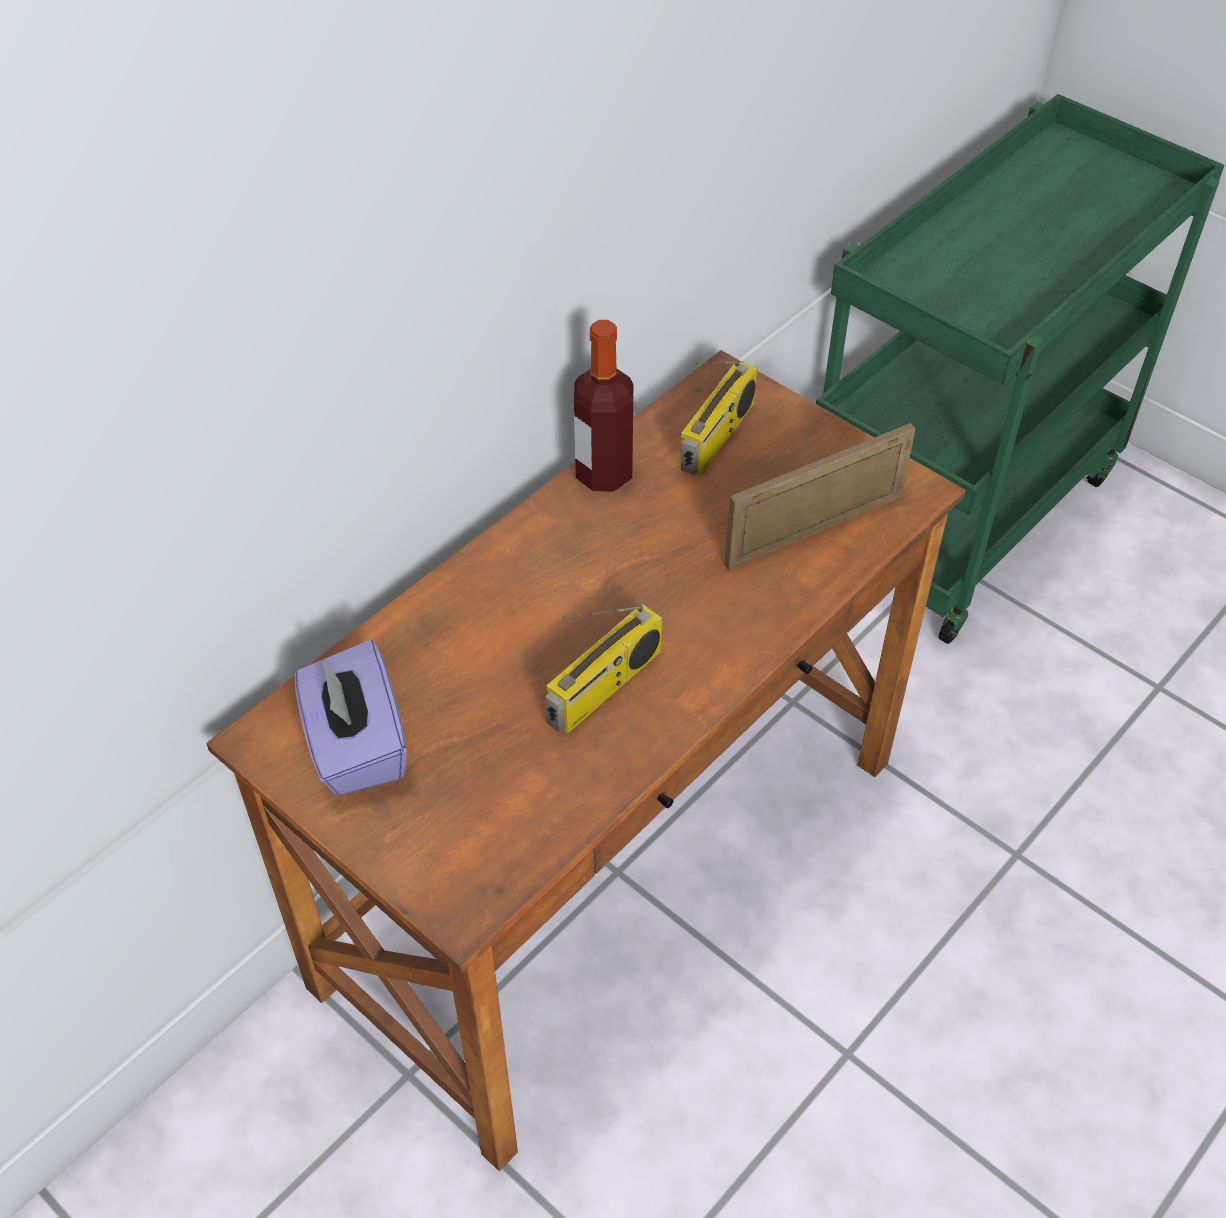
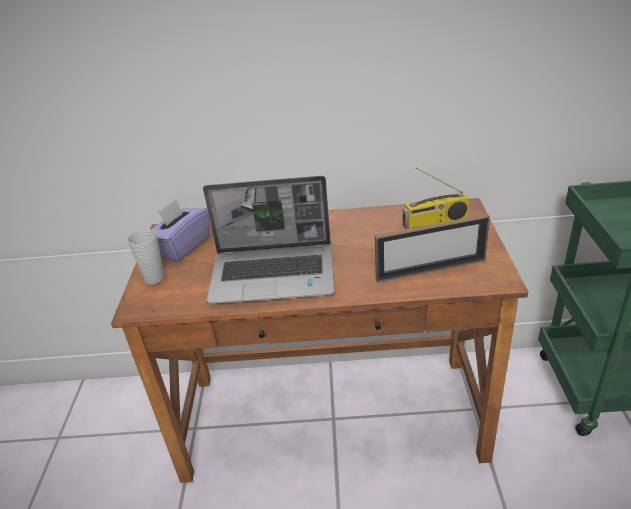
camera: 50 degrees right, 15 degrees down
(406, 838) = (154, 278): none -> cup
(604, 474) = (373, 214): bottle -> none
(604, 688) = (274, 274): radio -> laptop
(814, 530) = (430, 270): picture frame -> picture frame turned 150 degrees clockwise

